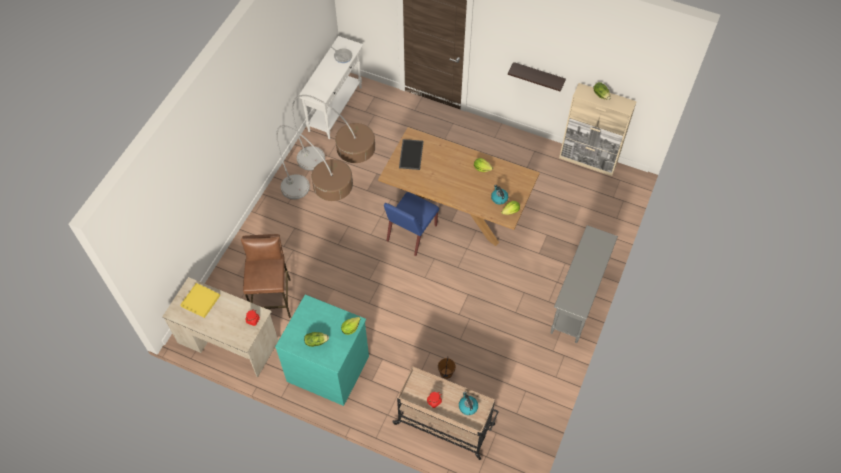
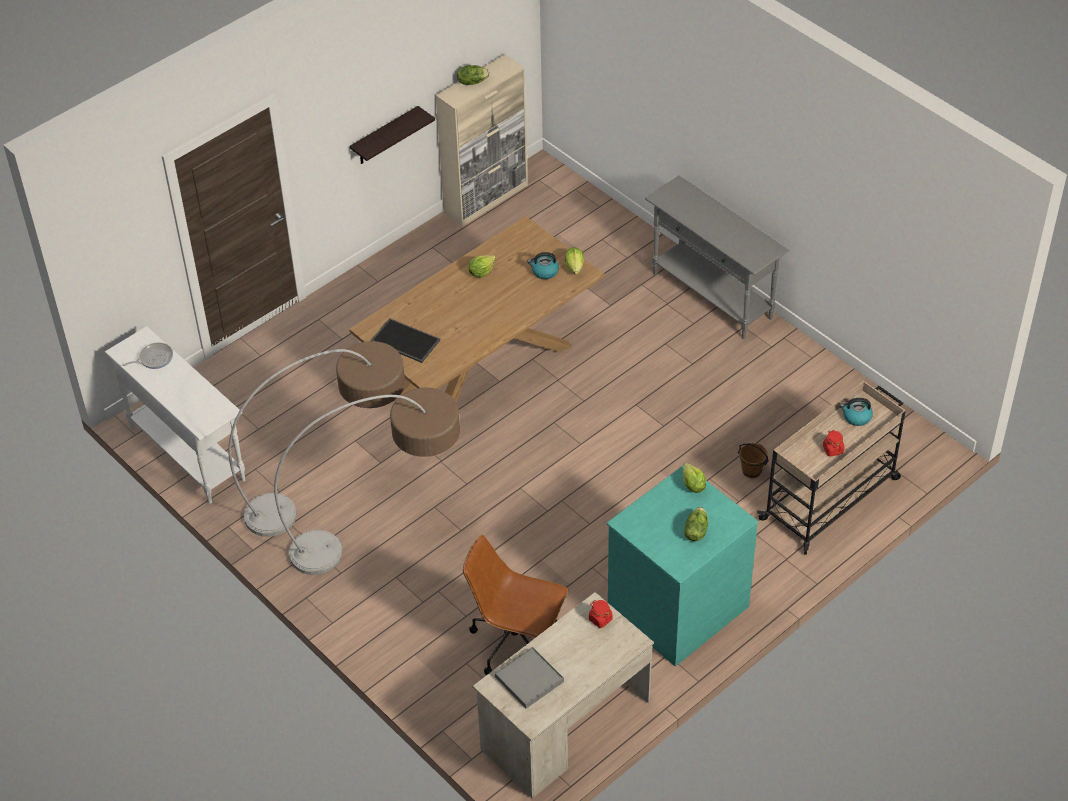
camera: 65 degrees left, 10 degrees down
(200, 301) = (529, 679): yellow tray -> grey tray
(273, 298) = (516, 643): brown stool -> brown office chair
(411, 233) = (494, 434): blue chair -> none

